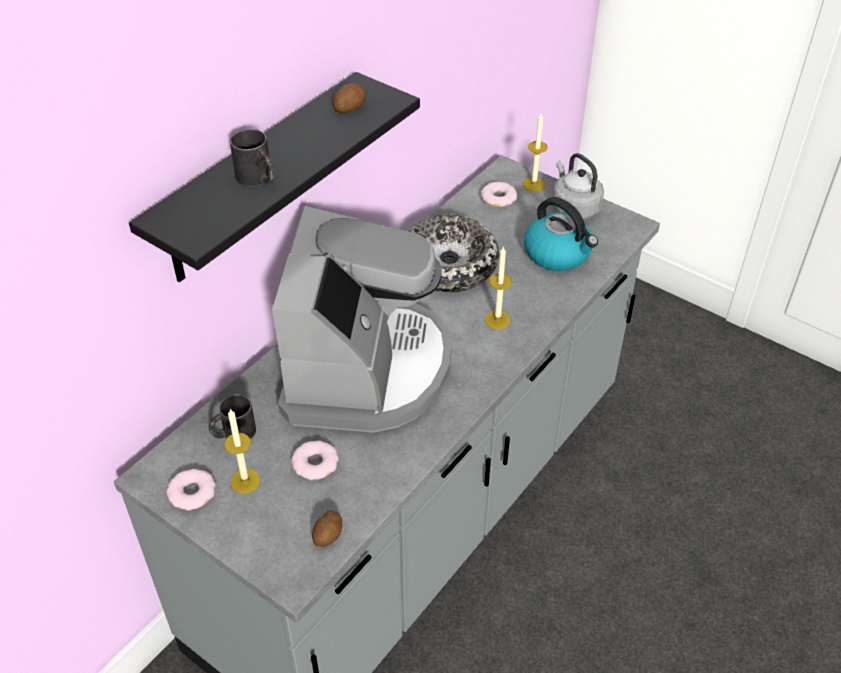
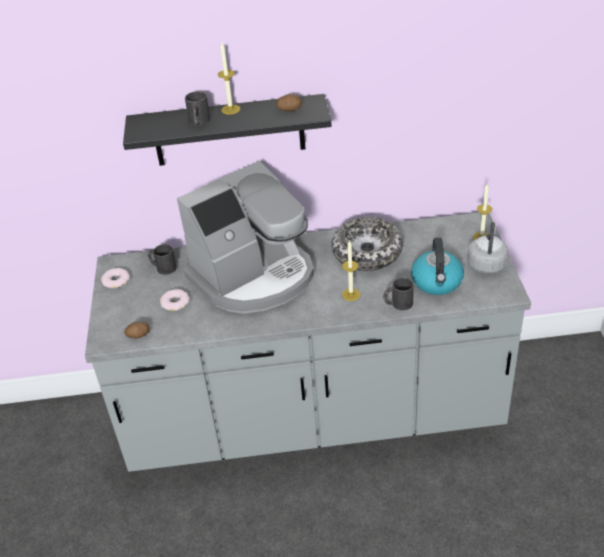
camera: 50 degrees right, 5 degrees down
(245, 481) = (140, 290): candle -> candle (230, 109)
(499, 198) = (448, 233): donut -> none
(554, 299) = (398, 304): none -> black mug

